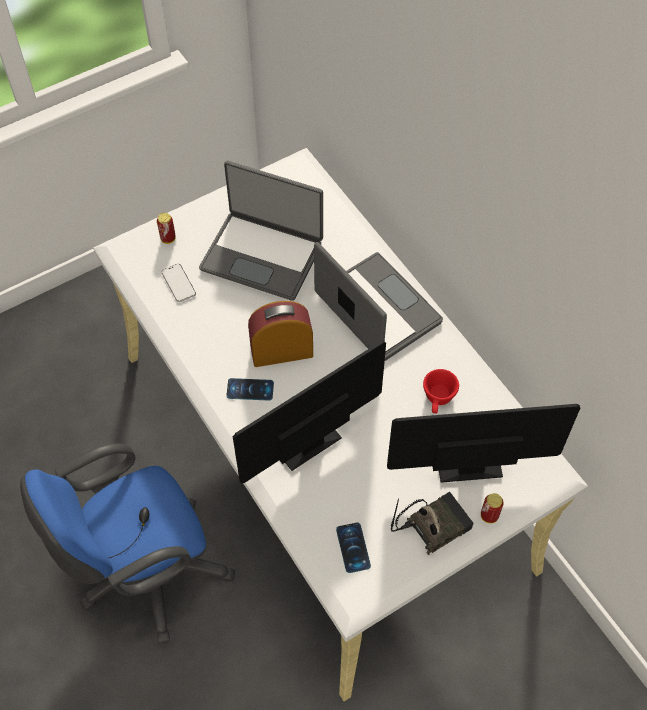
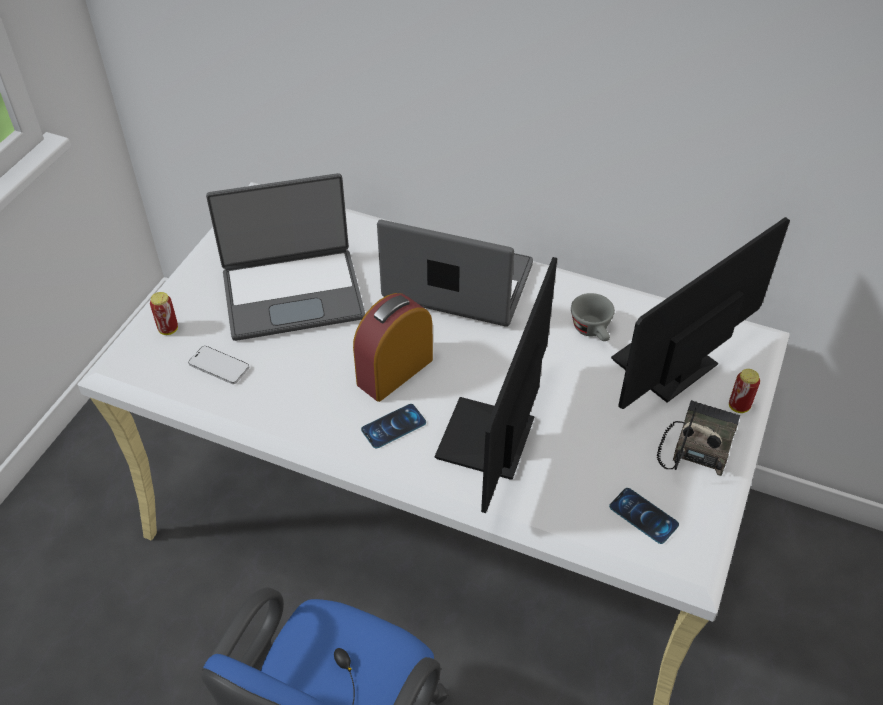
camera: 35 degrees left, 10 degrees down
(438, 400) = (593, 331): red cup -> grey cup

